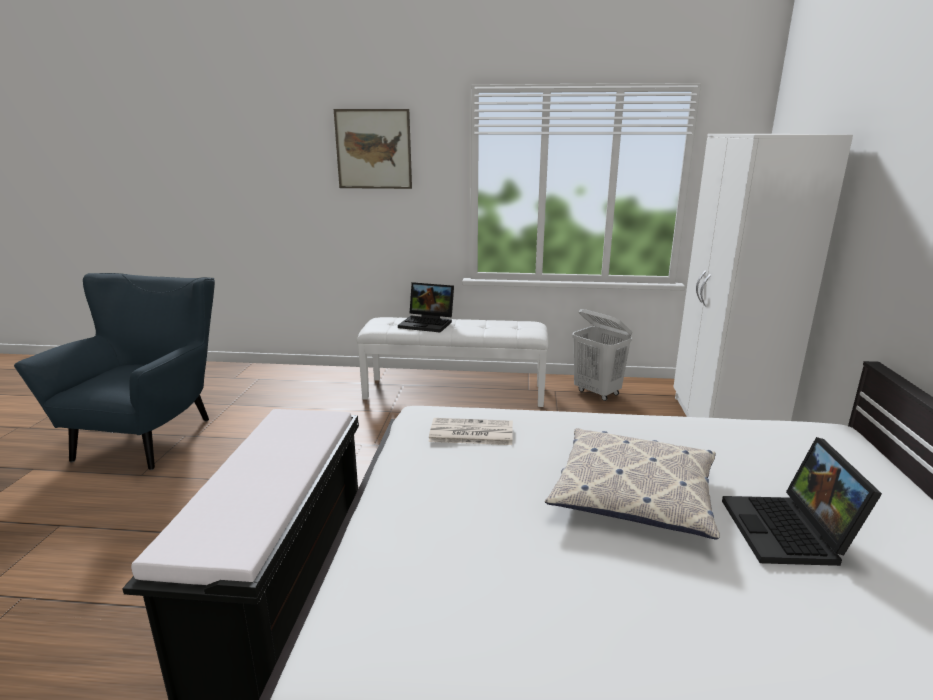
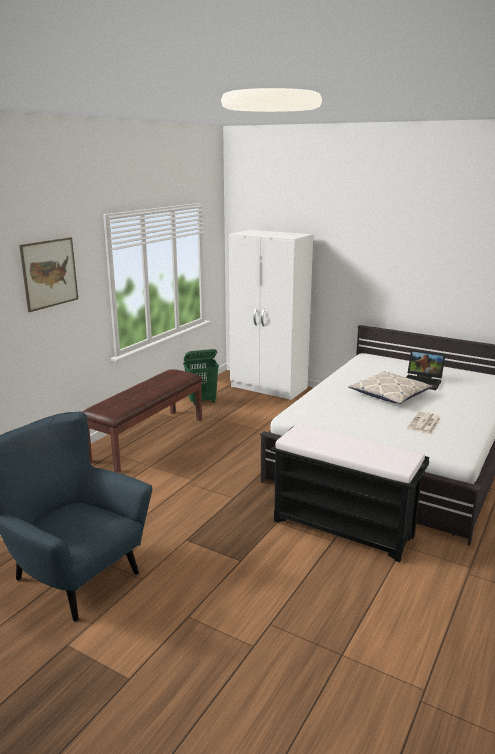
camera: 65 degrees left, 0 degrees up
(428, 323) = (130, 396): laptop -> none
(455, 391) = (147, 438): white bench -> brown bench
(470, 433) = (323, 409): newspaper -> newspaper (424, 423)
(597, 393) = (202, 401): white laundry basket -> green laundry basket

